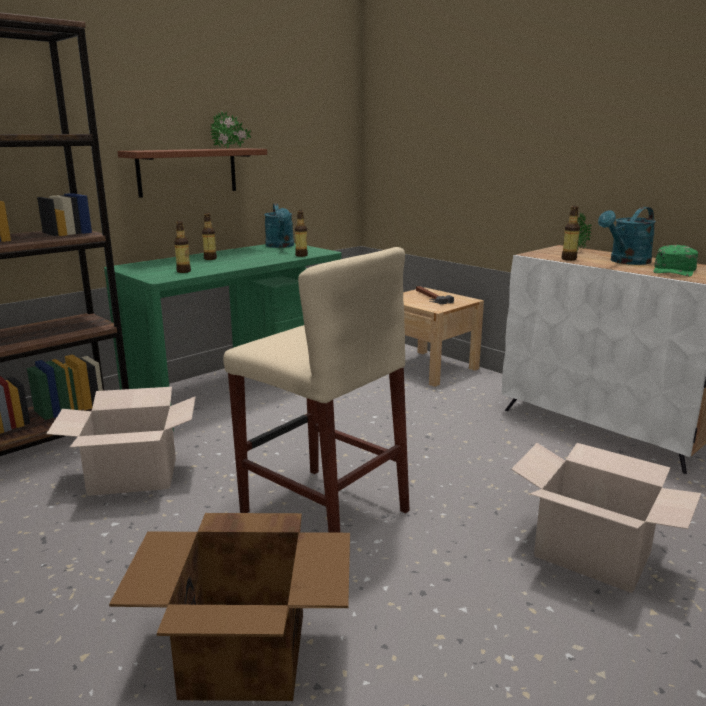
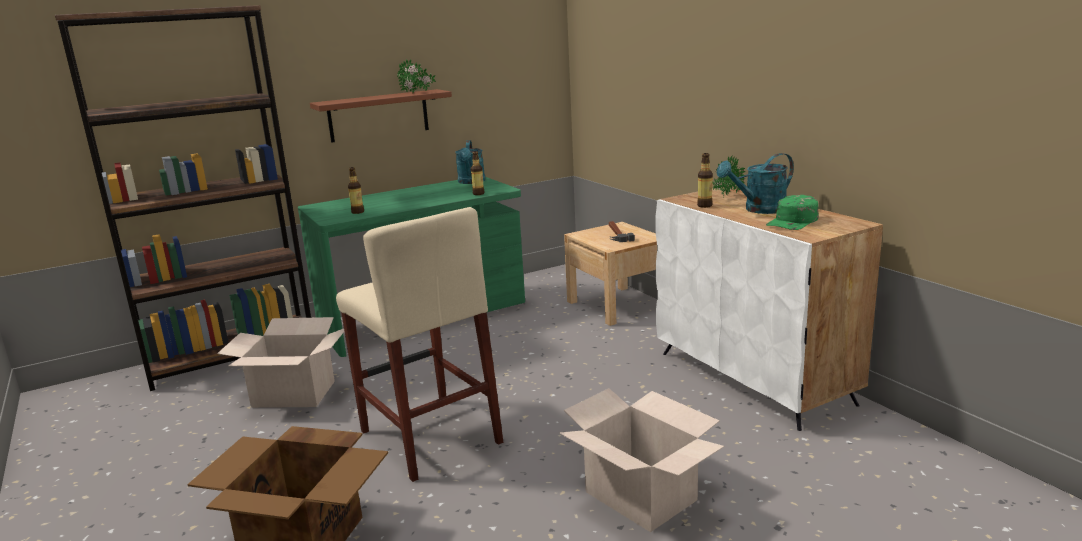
camera: 15 degrees right, 0 degrees up
(210, 259) = (393, 197): bottle -> none

